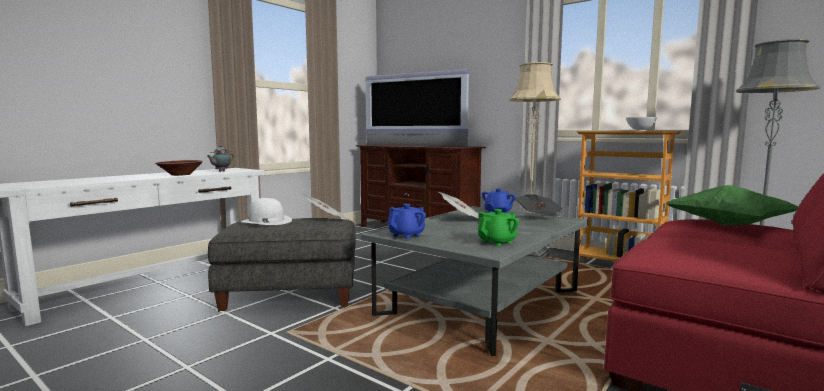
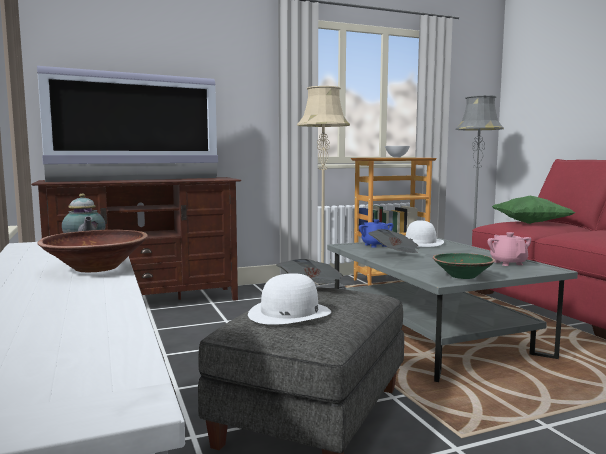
camera: 60 degrees left, 0 degrees up
(407, 235) = (462, 276): blue teapot -> green bowl
(497, 242) = (508, 263): green teapot -> pink teapot
(539, 218) = (420, 242): newspaper -> white hat

